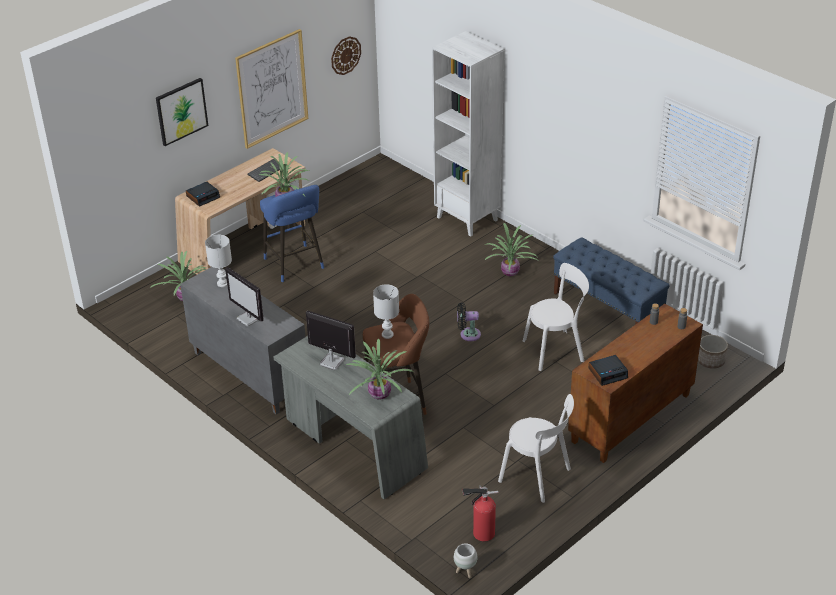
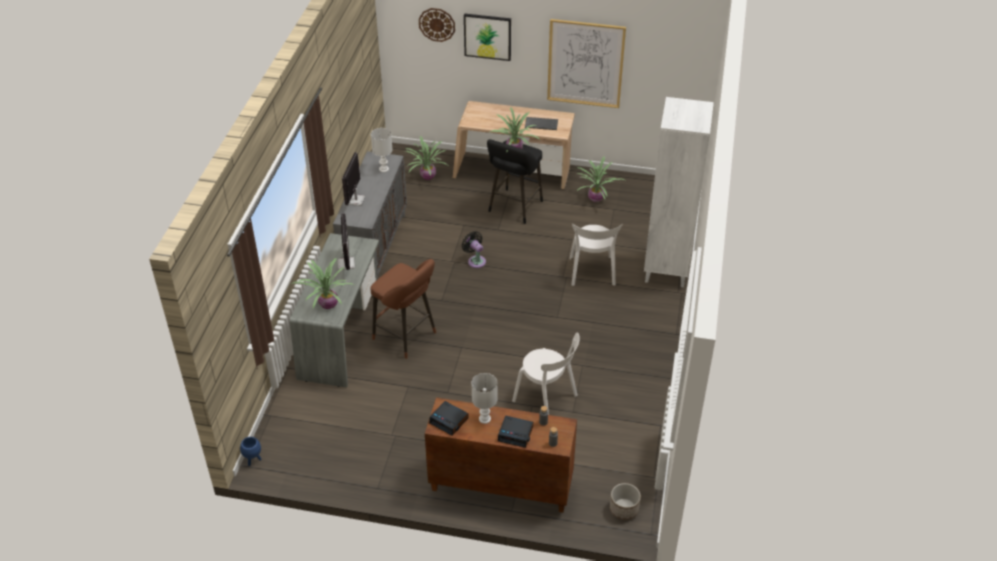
camera: 55 degrees right, 5 degrees up
(203, 197) = (480, 112): alarm clock -> alarm clock (516, 434)
(295, 265) = (514, 208): blue stool -> black stool
(345, 55) = (676, 75): wall clock -> wall clock (437, 24)
(388, 334) = (401, 277): white table lamp -> white table lamp (485, 419)
(465, 572) = (253, 460): white planter -> blue planter
(468, 334) = (519, 338): black fan -> black fan (475, 260)
(481, 533) = (299, 451): fire extinguisher -> none
(511, 272) = (622, 327): potted plant -> potted plant (596, 199)
(537, 476) = (385, 456): white chair -> white chair (592, 273)
(607, 308) = (632, 408): blue bench -> none

